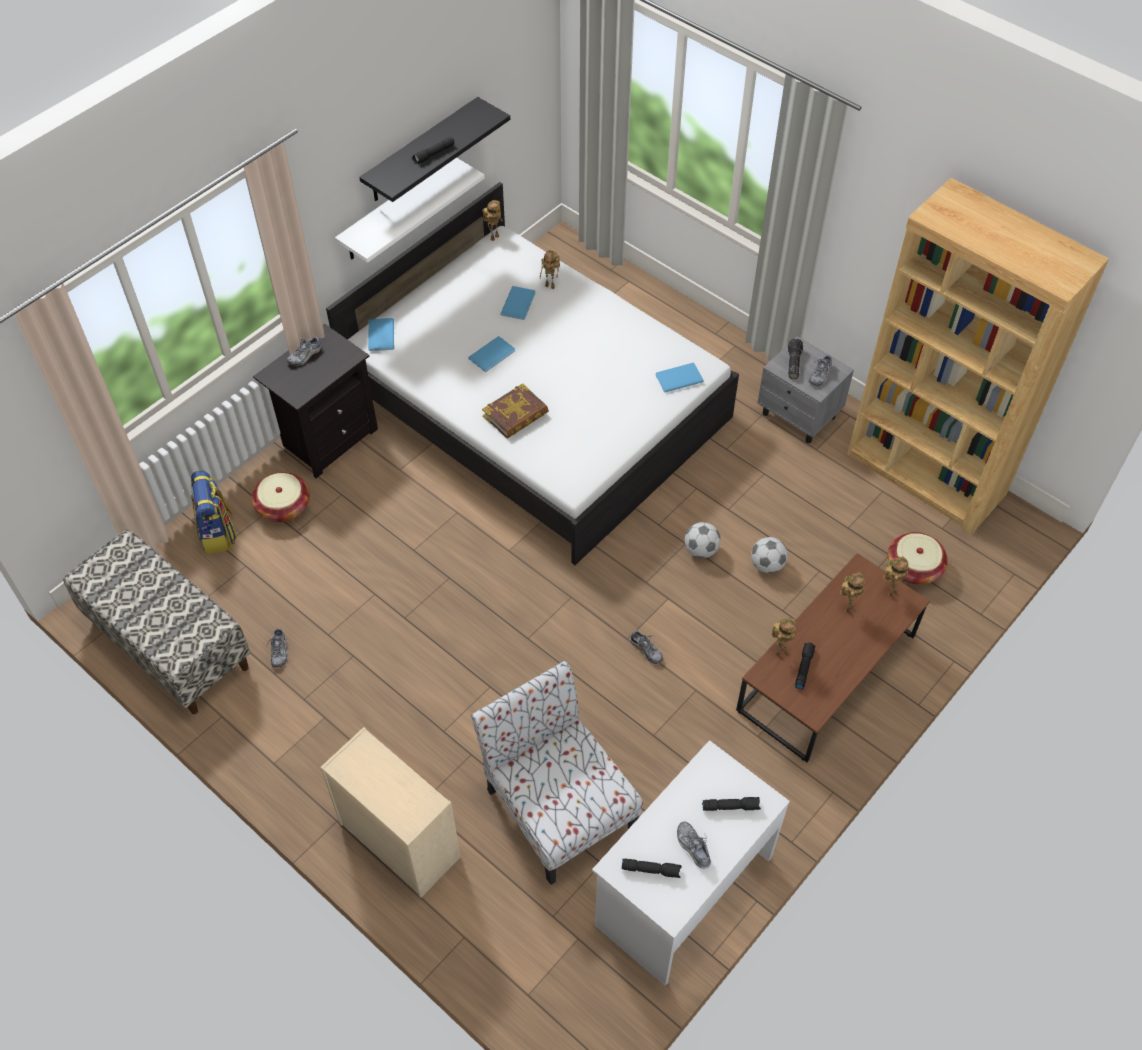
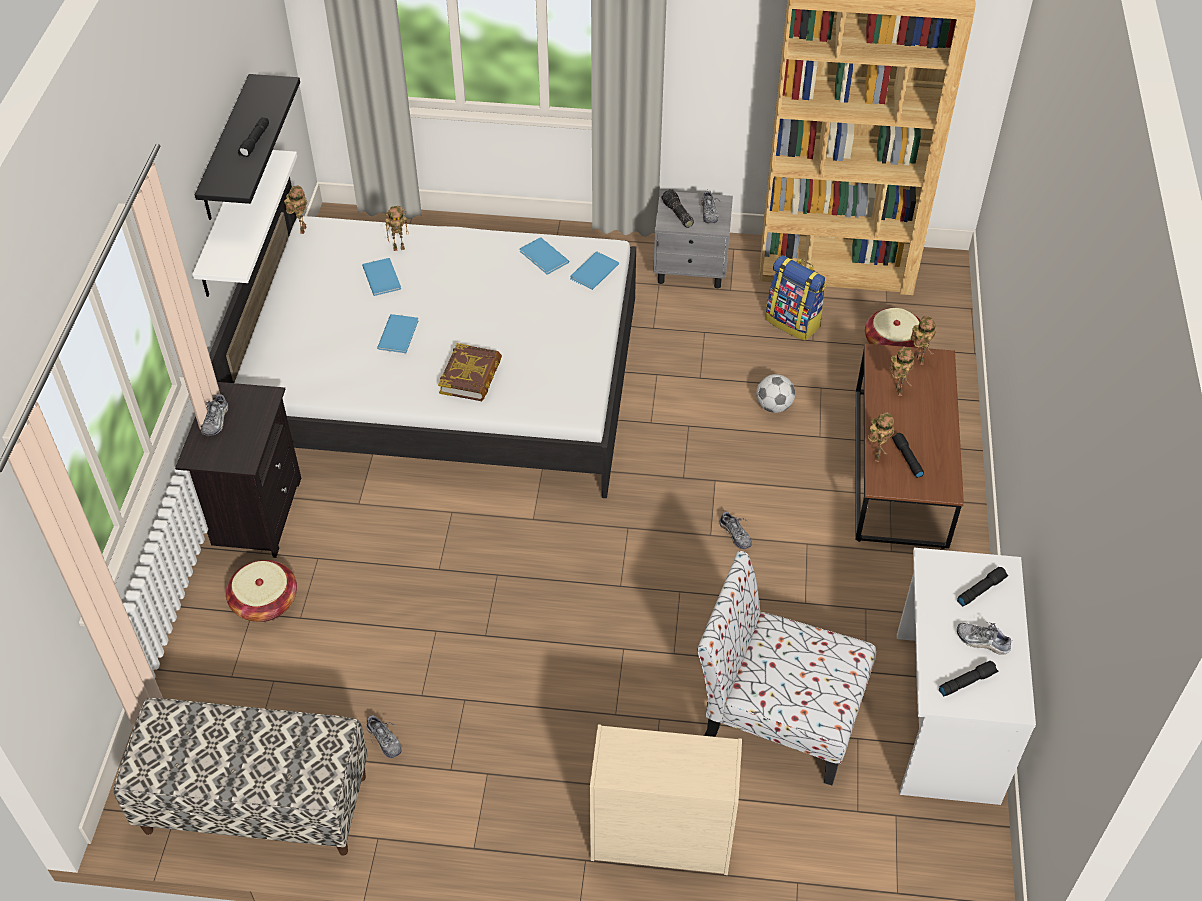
camera: 35 degrees left, 5 degrees down
(218, 533) = (214, 666): backpack -> backpack (793, 322)
(380, 336) = (266, 372): blue book -> blue book (544, 258)
(646, 650) = (735, 535): shoe -> shoe turned 45 degrees clockwise
(701, 550) = (707, 424): football -> none

